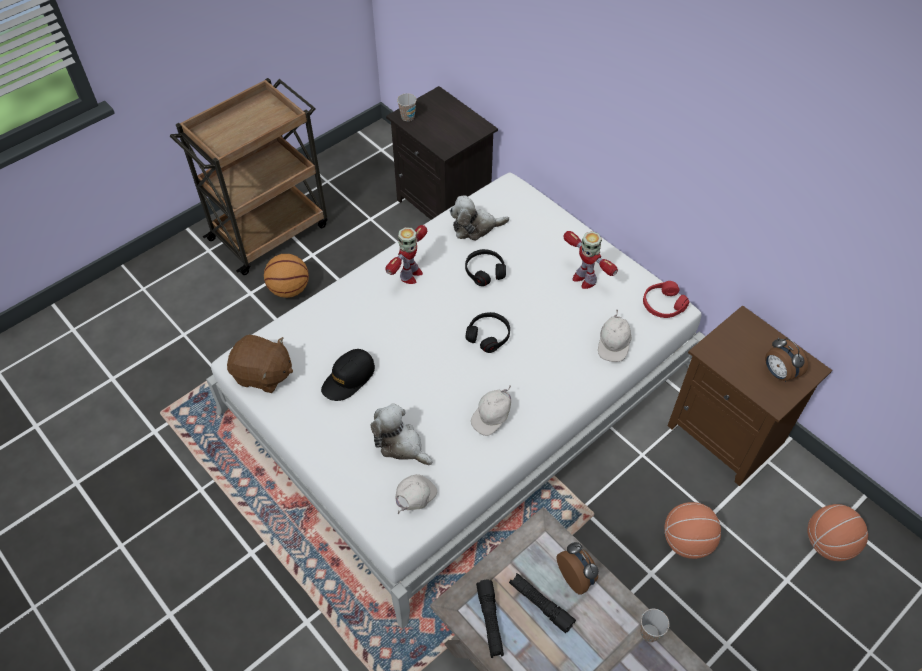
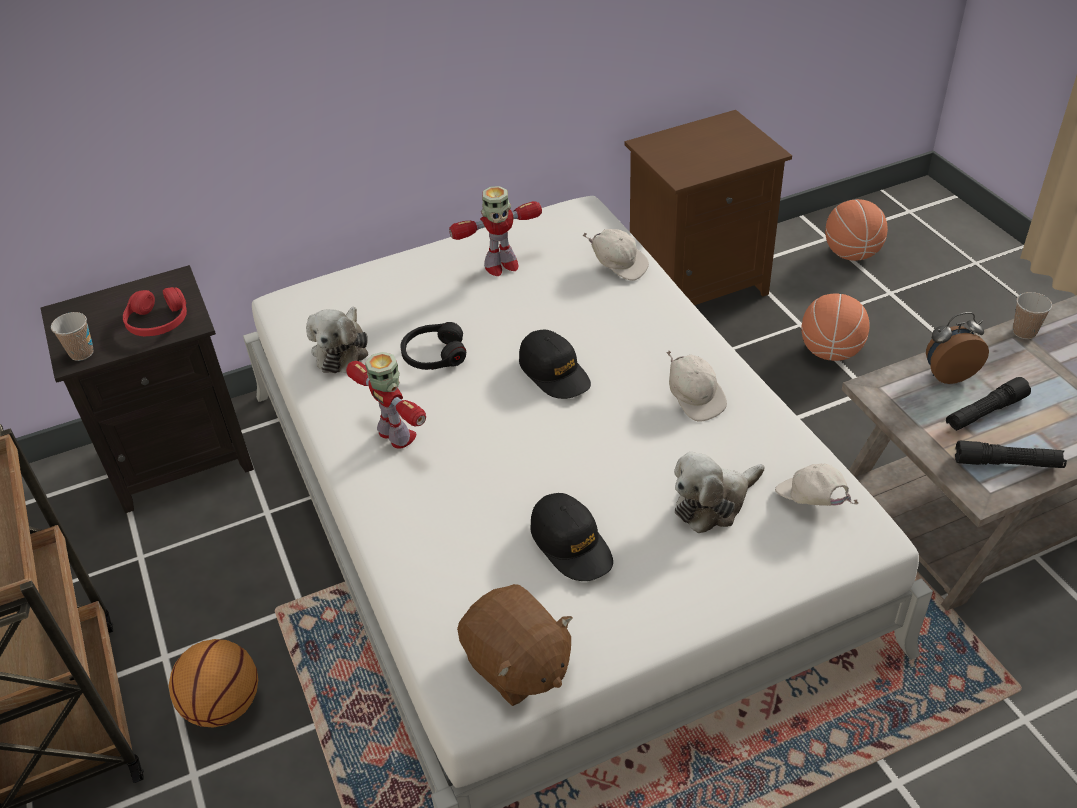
camera: 70 degrees left, 10 degrees down
(263, 375) = (517, 665): brown plush toy -> brown plush toy turned 105 degrees clockwise
(488, 335) = (555, 373): black headphones -> black cap
(663, 305) = (574, 214): red headphones -> red headphones (158, 322)
(778, 373) = (729, 140): alarm clock -> none

